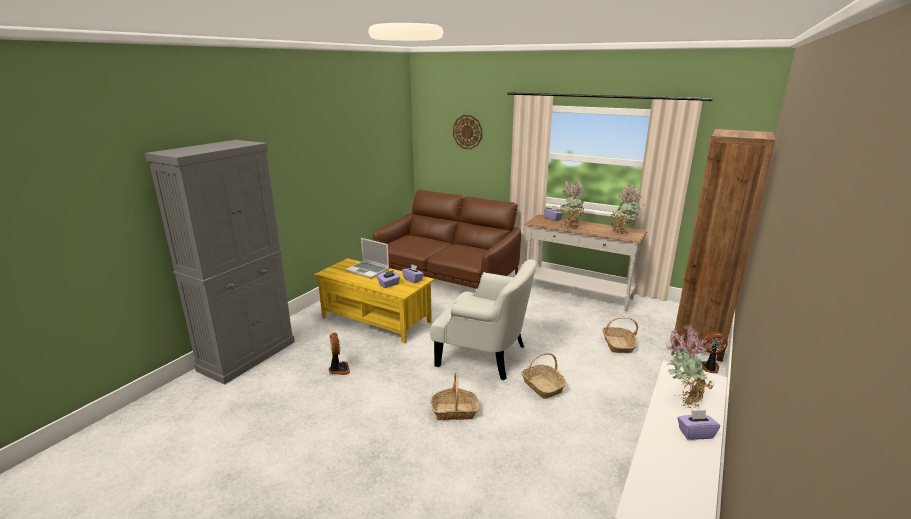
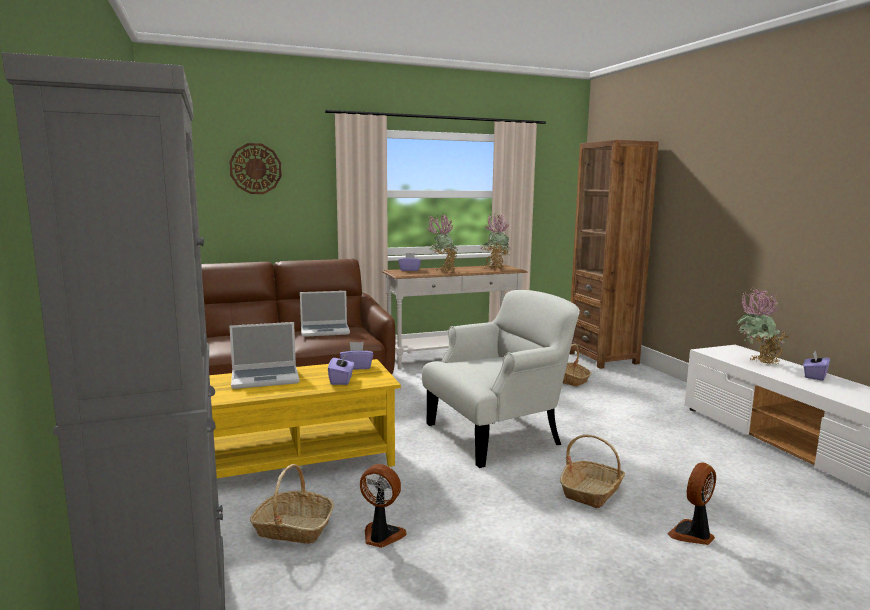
camera: 50 degrees left, 10 degrees down
(464, 250) = (325, 331): none -> laptop
(542, 386) = (596, 432): basket -> basket (293, 528)
(708, 368) = (643, 370): fan -> fan (693, 535)

